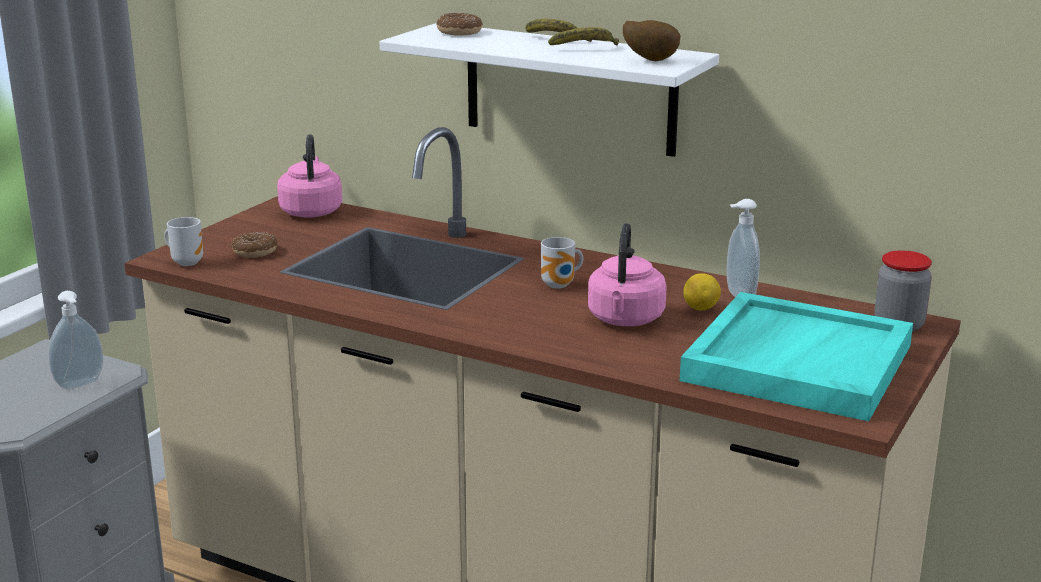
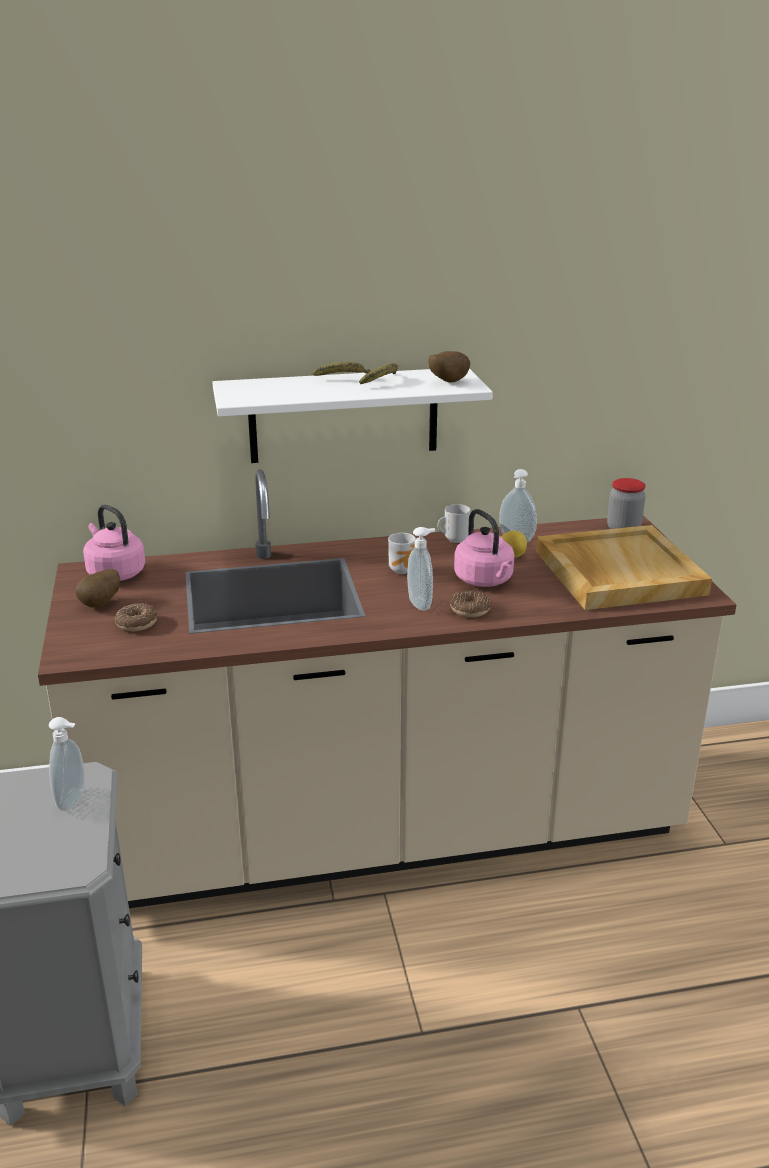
camera: 40 degrees left, 5 degrees up
(186, 262) = (95, 653): mug -> mug (454, 540)
(257, 230) = (101, 604): none -> potato
(459, 32) = (258, 386): donut -> donut (470, 610)
(518, 317) = (421, 604): none -> soap dispenser
(796, 361) = (617, 572): turquoise tray -> beige tray

